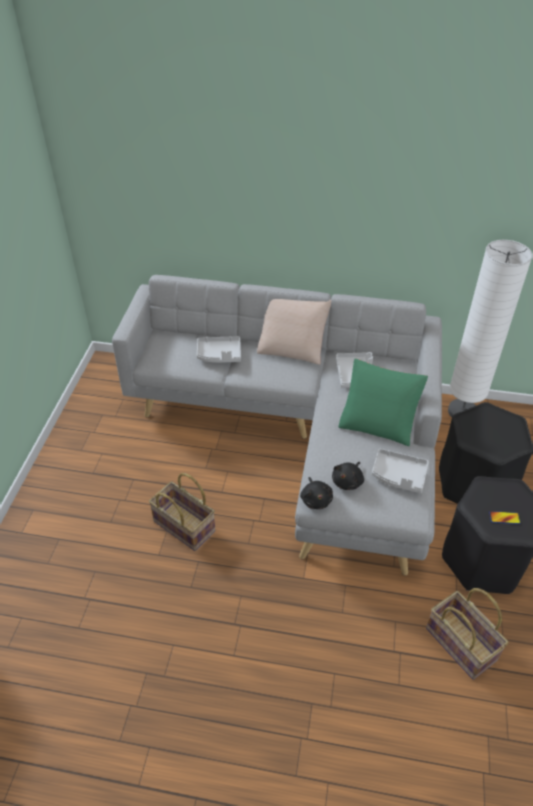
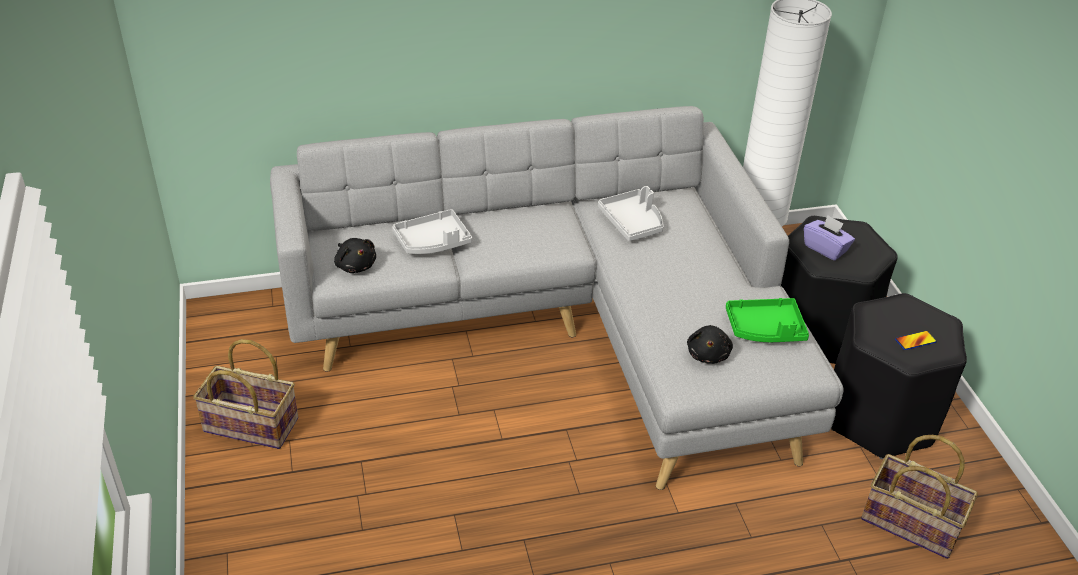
camera: 25 degrees left, 5 degrees down
(183, 526) = (474, 501): basket -> basket (250, 426)
(292, 347) = (529, 208): beige pillow -> none
(316, 499) = (680, 388): black plush toy -> black plush toy (355, 265)
(378, 422) = (700, 273): green pillow -> none
(398, 476) = (765, 329): grey tray -> green tray
(480, 429) = (825, 248): none -> purple tissue box

